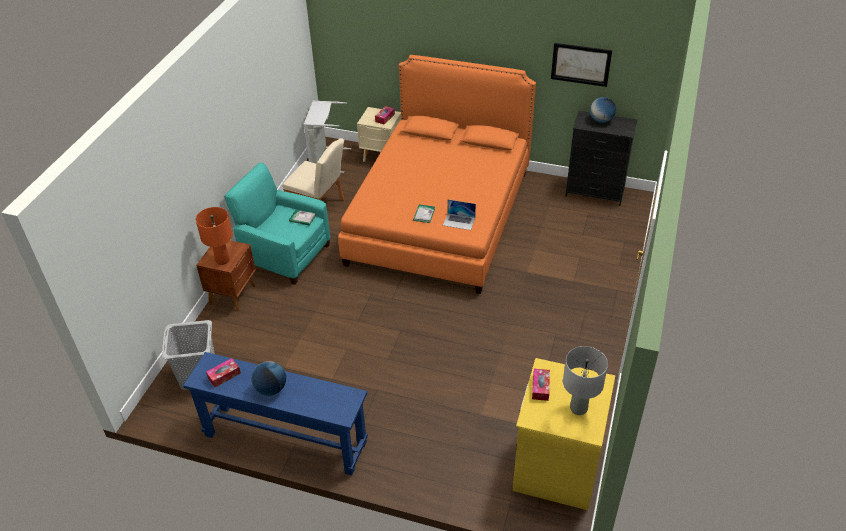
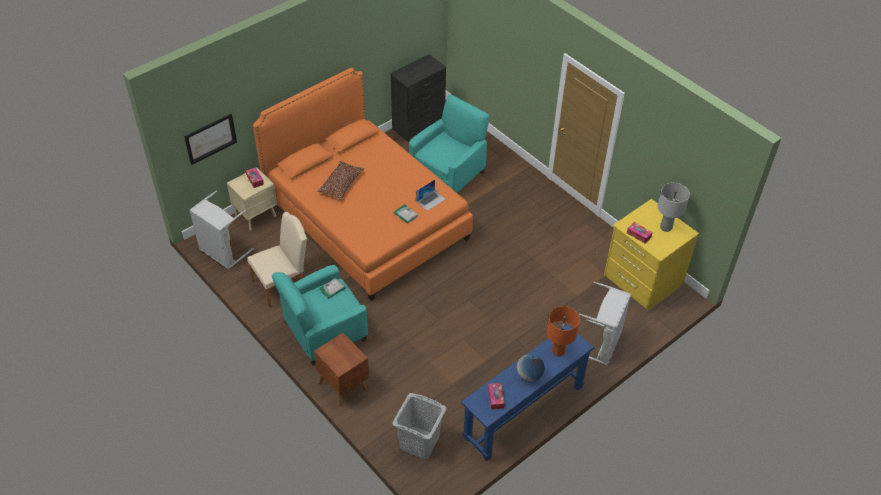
camera: 60 degrees left, 5 degrees up
(223, 260) = (348, 357): orange table lamp -> orange table lamp (558, 351)
(424, 161) = (341, 184): none -> brown pillow
(427, 468) = (602, 344): none -> grey laundry basket
(554, 240) = (448, 173): none -> turquoise armchair
(581, 64) = (386, 37): picture -> picture (210, 138)
(601, 120) = (413, 70): globe -> none

